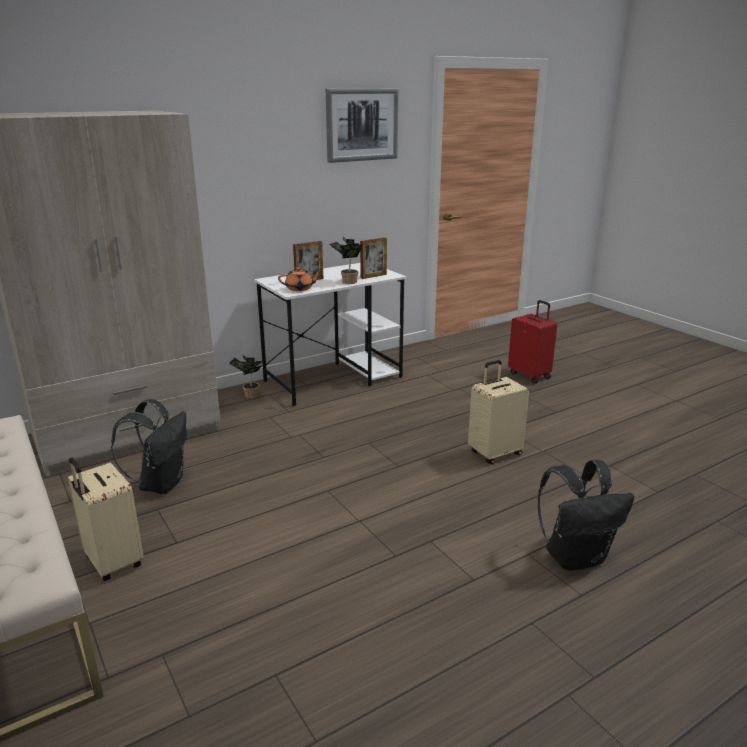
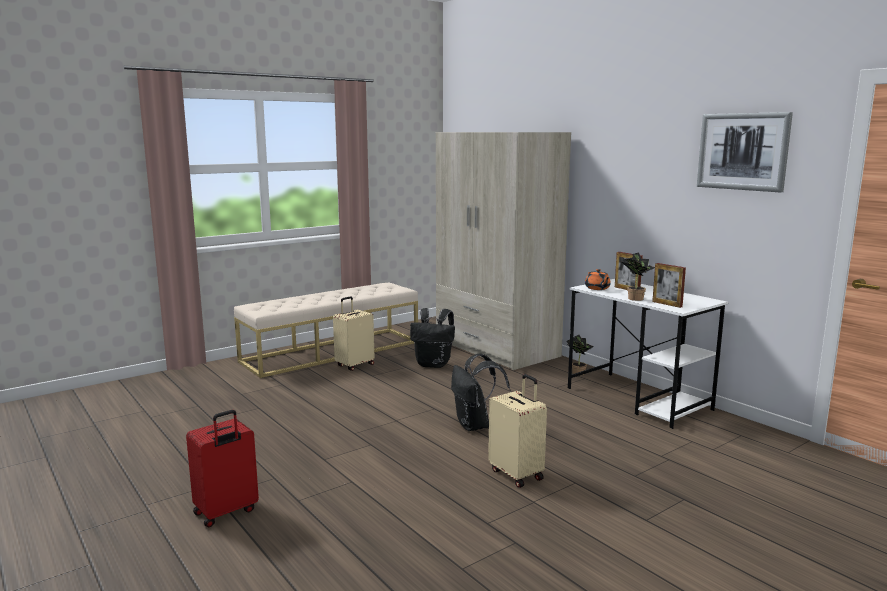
camera: 85 degrees right, 10 degrees down
(530, 375) = (757, 509): red suitcase -> red suitcase (226, 512)
(576, 557) = (346, 503): black backpack -> black backpack (475, 426)

